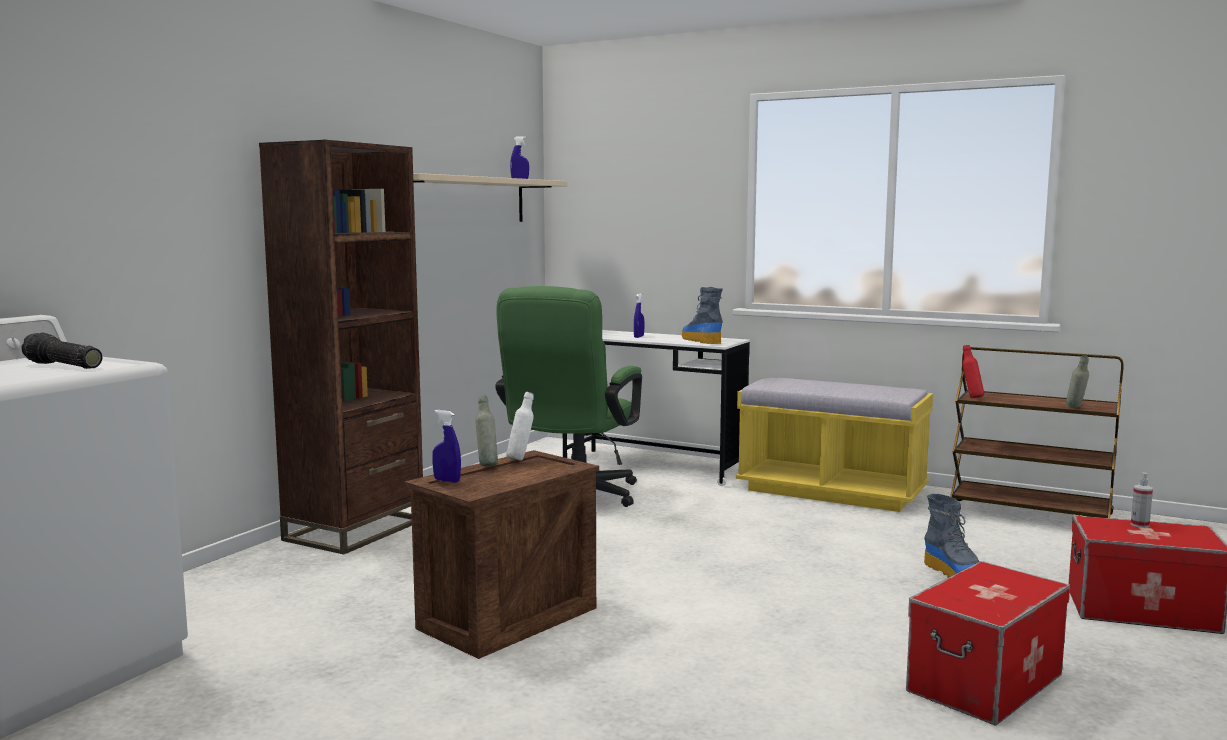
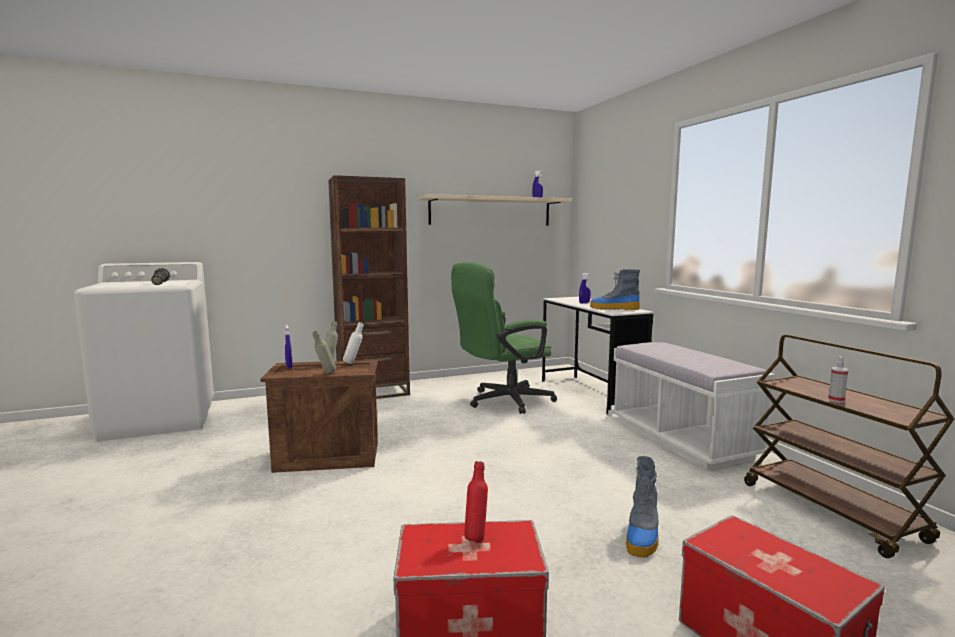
camera: 40 degrees right, 0 degrees up
(700, 340) = (613, 308): boot -> boot turned 90 degrees counterclockwise
(831, 491) = (681, 440): yellow bench -> white bench
(971, 397) = (777, 382): red bottle -> red bottle (476, 536)
(1076, 408) = (869, 412): grey bottle -> grey bottle (325, 374)
(1140, 525) = (784, 550): spray bottle -> spray bottle (836, 400)

